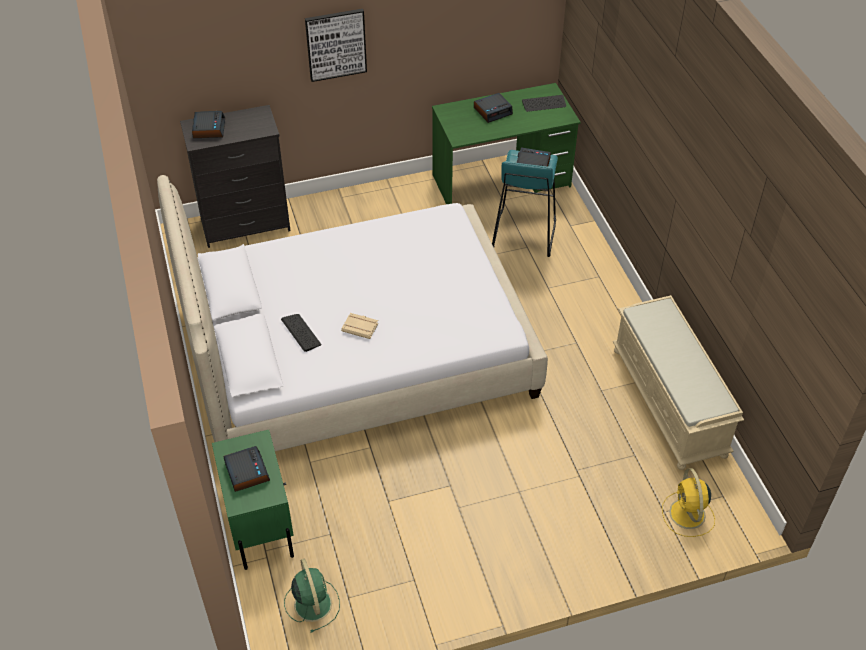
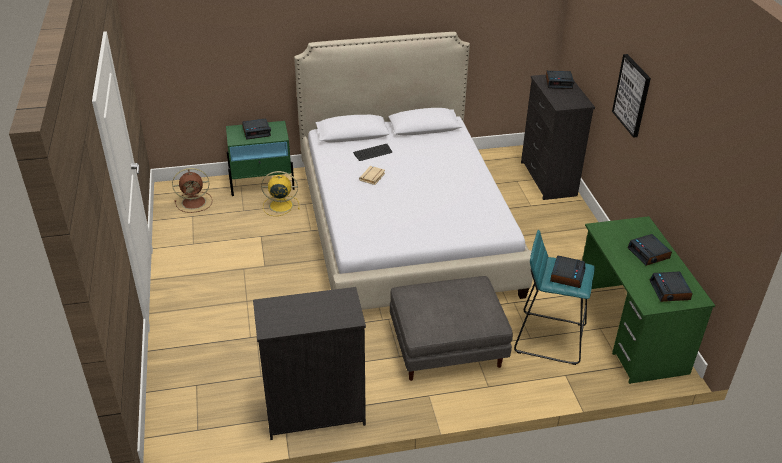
camera: 95 degrees right, 10 degrees down
(312, 603) = (195, 202): green fan -> brown fan
(544, 104) = (670, 291): keyboard -> alarm clock
(554, 306) = (448, 347): none -> grey ottoman
(670, 402) = (314, 412): beige bench -> black dresser
(687, 515) = (187, 400): yellow fan -> yellow fan (280, 205)

